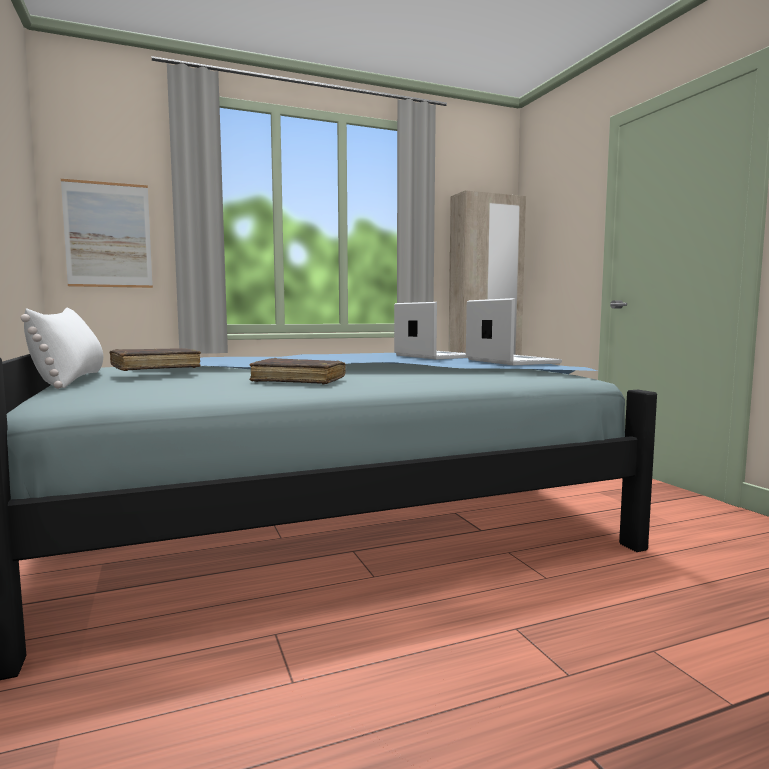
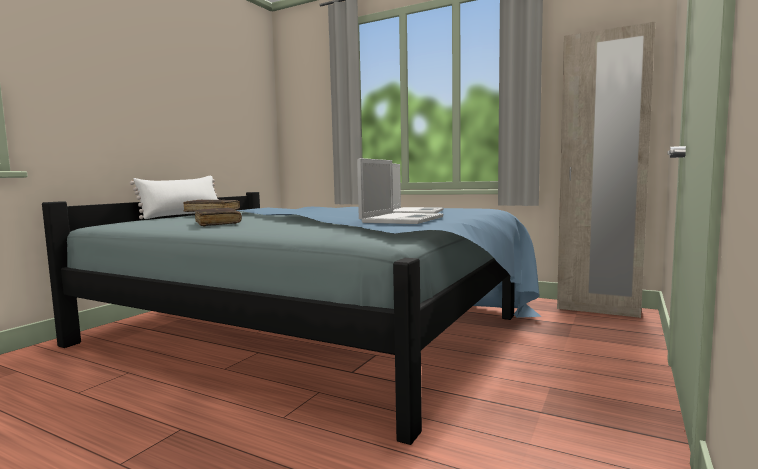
camera: 50 degrees right, 0 degrees up
(108, 235) = (305, 127): picture -> none

